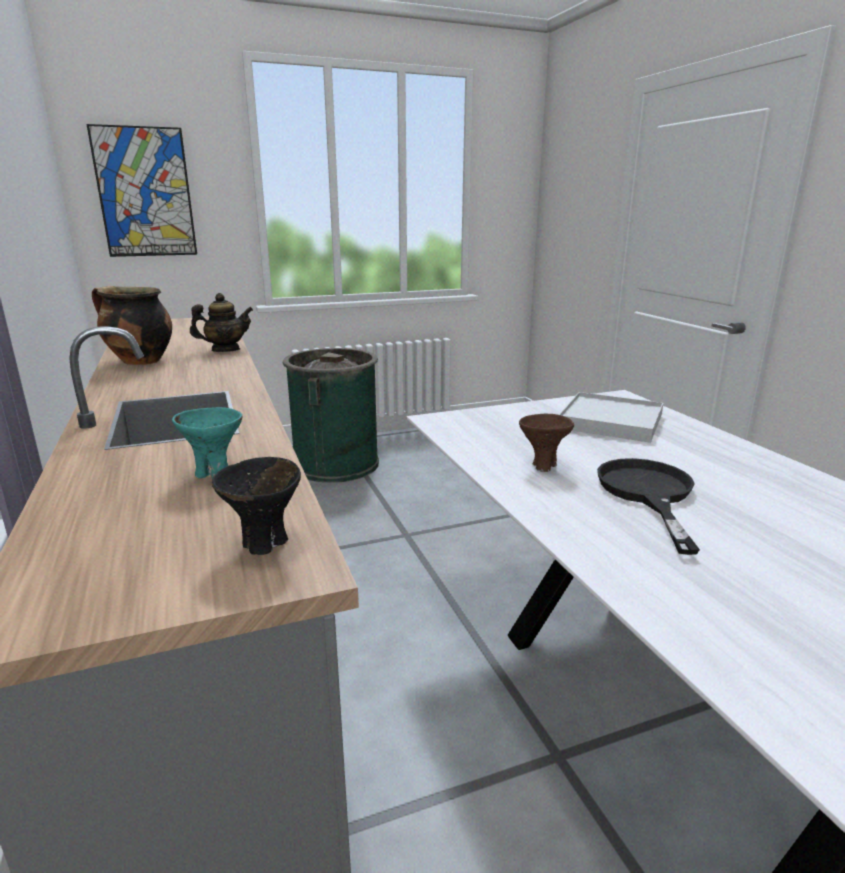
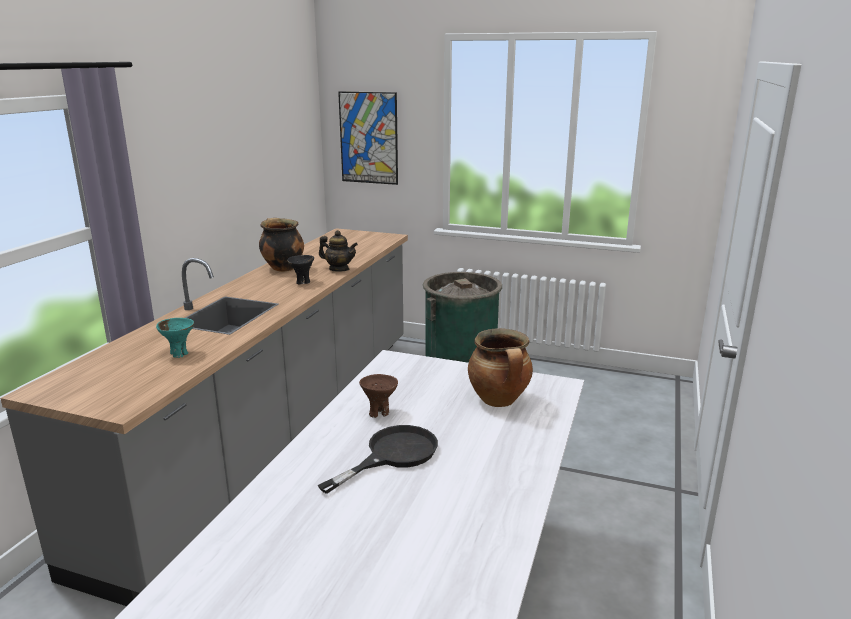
camera: 40 degrees right, 0 degrees up
(265, 544) = (132, 394): black bowl -> black bowl (302, 282)
(611, 421) = (499, 401): white tray -> cooking pot

